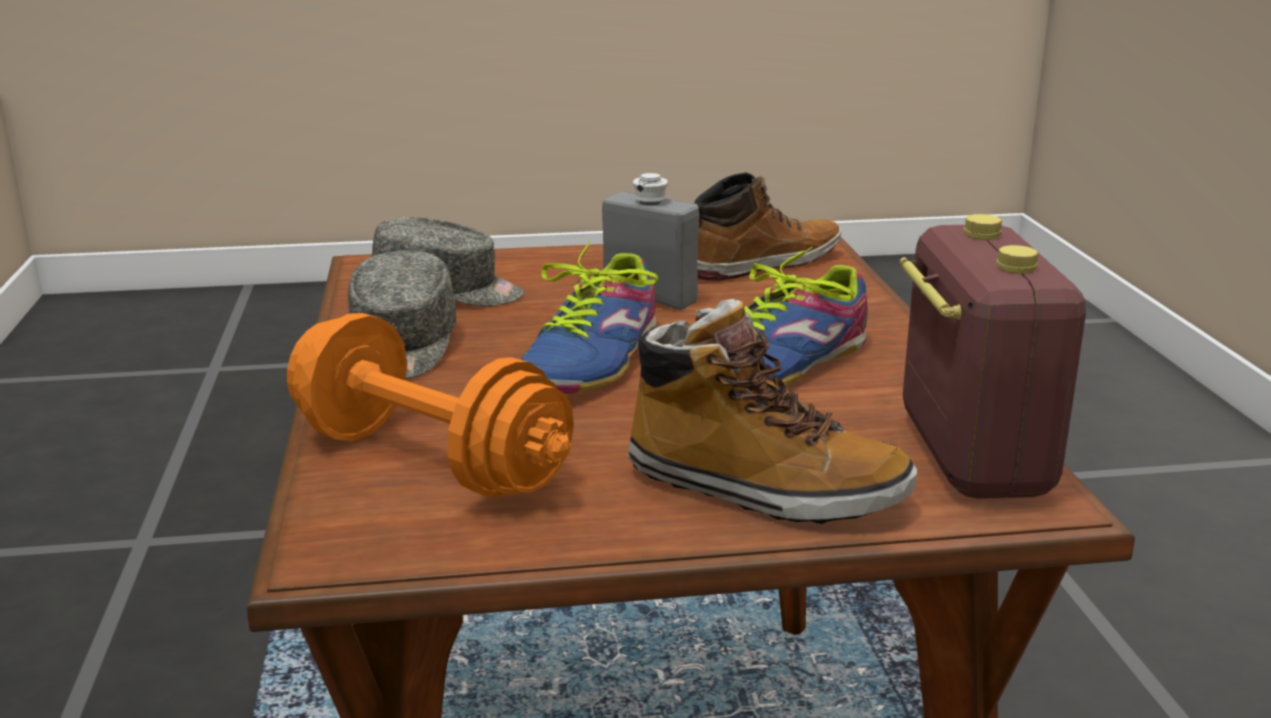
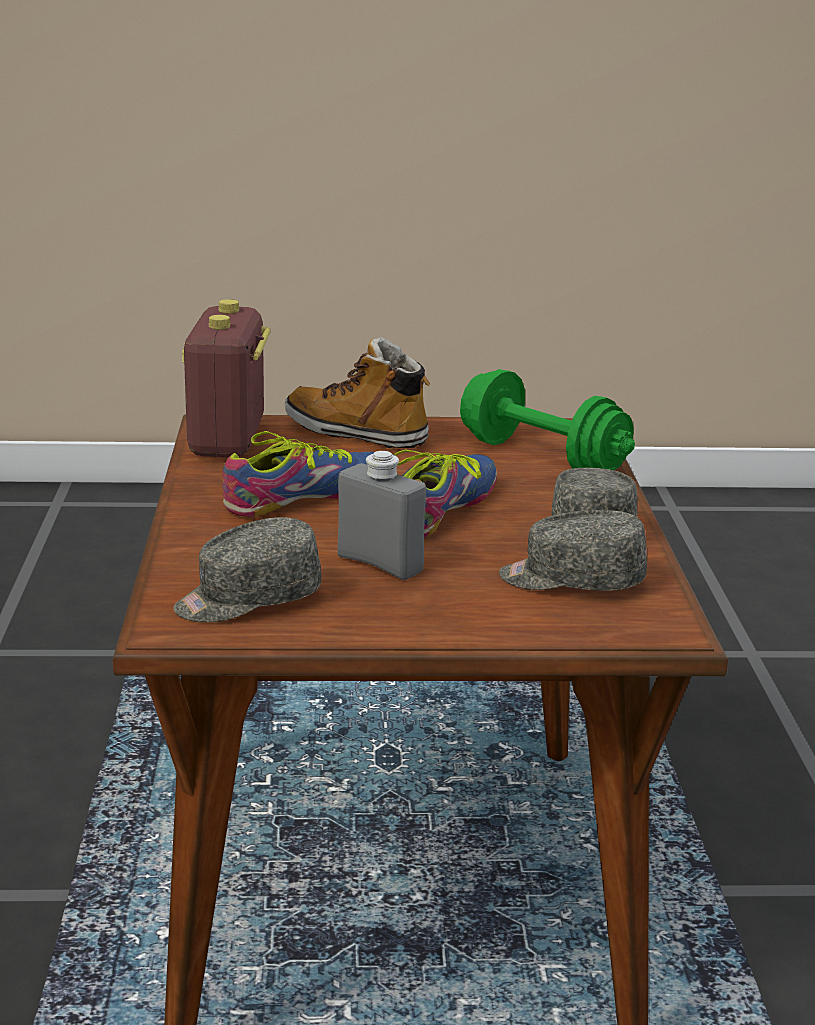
camera: 175 degrees left, 0 degrees up
(429, 460) = (542, 457): orange dumbbell -> green dumbbell
(761, 263) = (247, 600): boot -> grey cap

